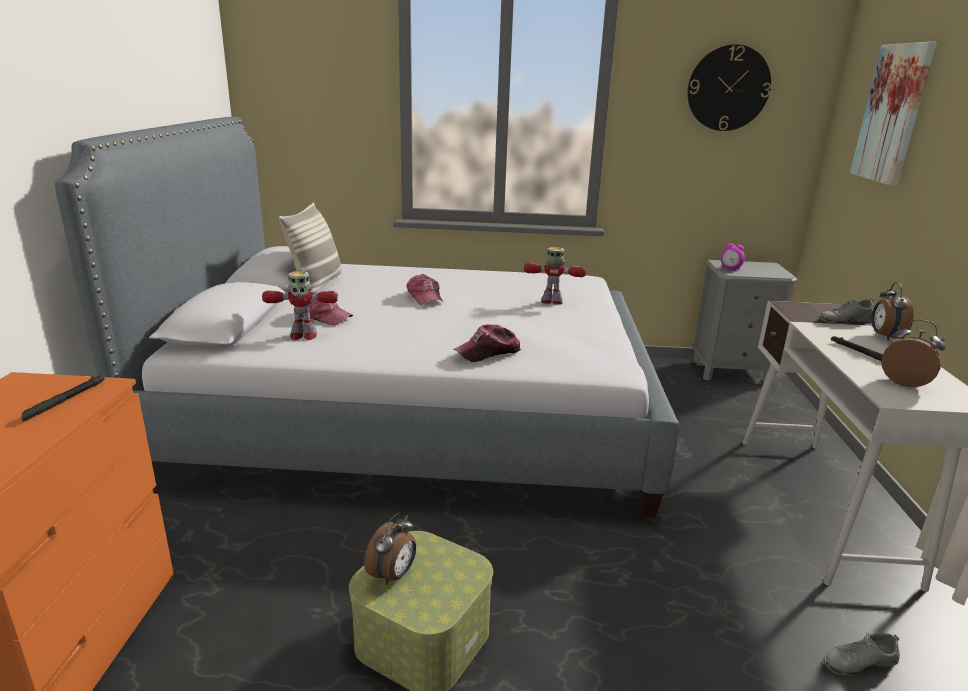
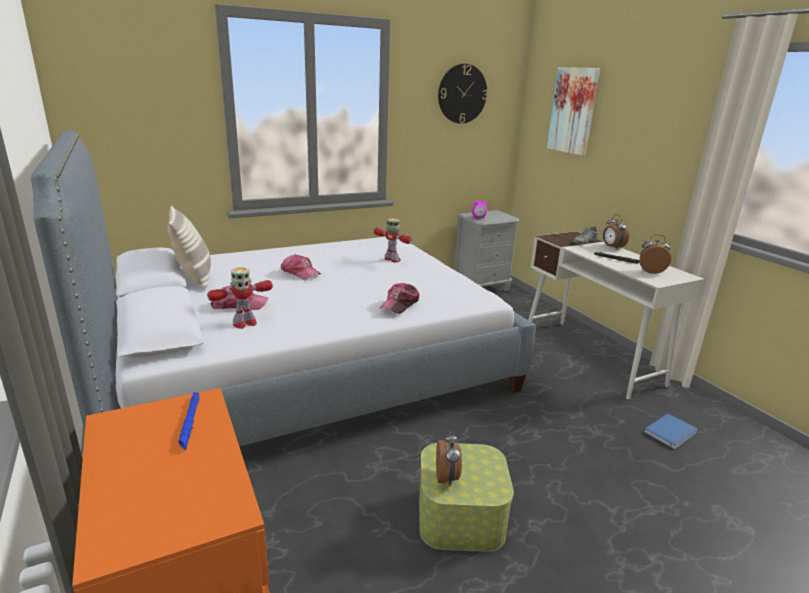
camera: 30 degrees left, 0 degrees up
(65, 401) = (190, 422): black flashlight -> blue flashlight
(552, 302) = (392, 260): toy robot -> toy robot turned 60 degrees clockwise
(859, 662) = (672, 433): grey shoe -> blue book

